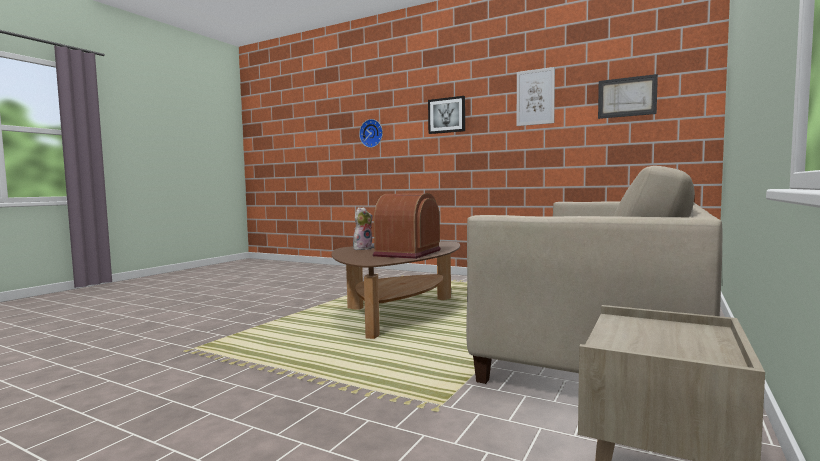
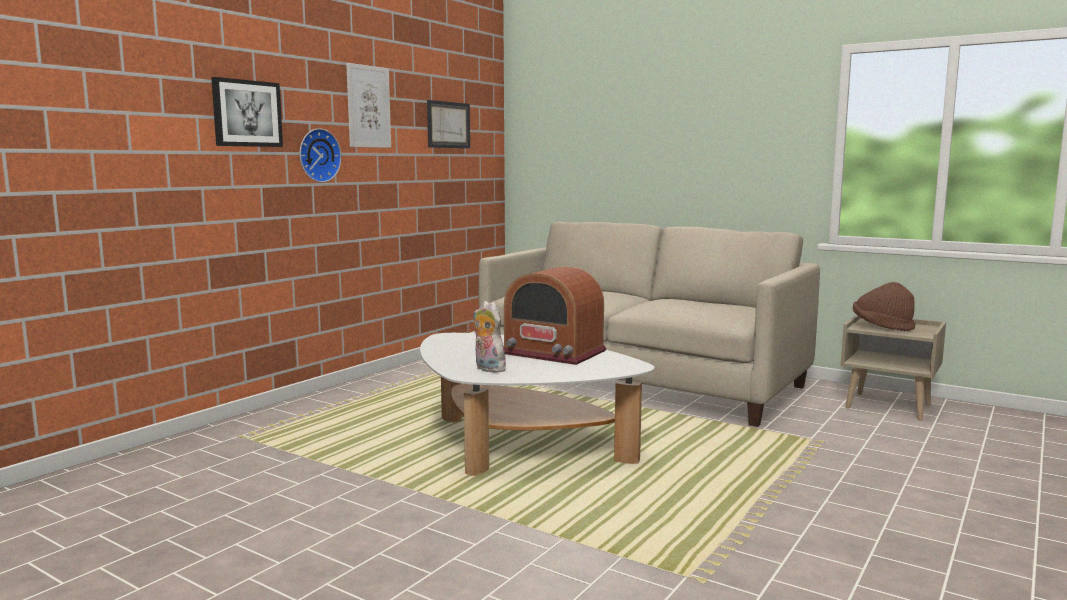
camera: 85 degrees left, 5 degrees up
(372, 133) = (70, 130): wall clock -> wall clock (317, 155)
(398, 313) = (518, 446): brown coffee table -> white coffee table
(651, 331) = (881, 327): none -> brown hat

